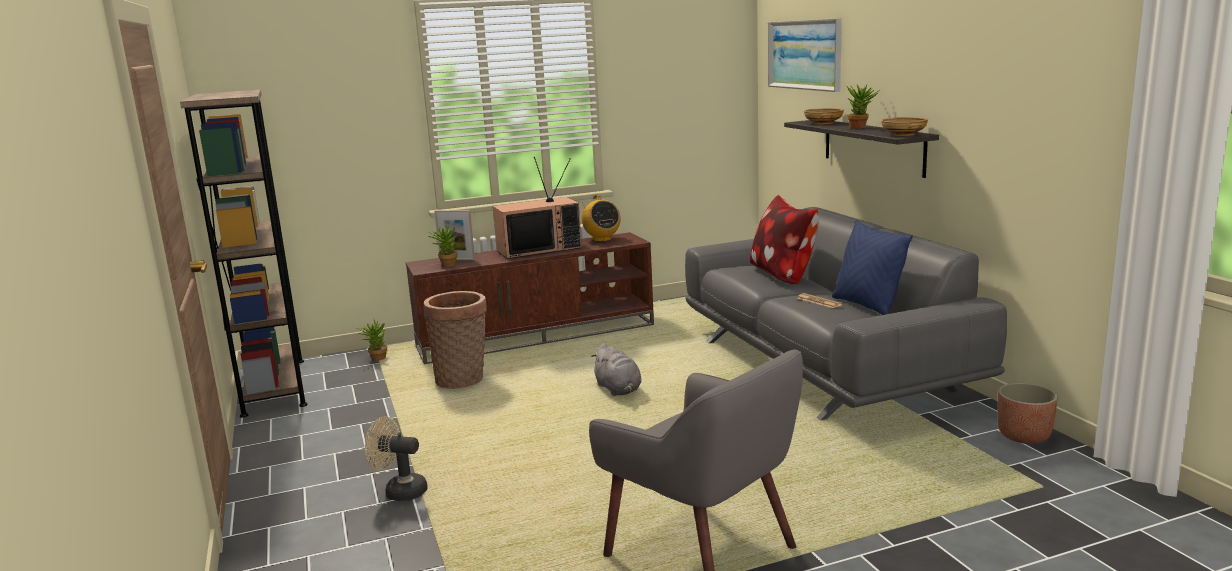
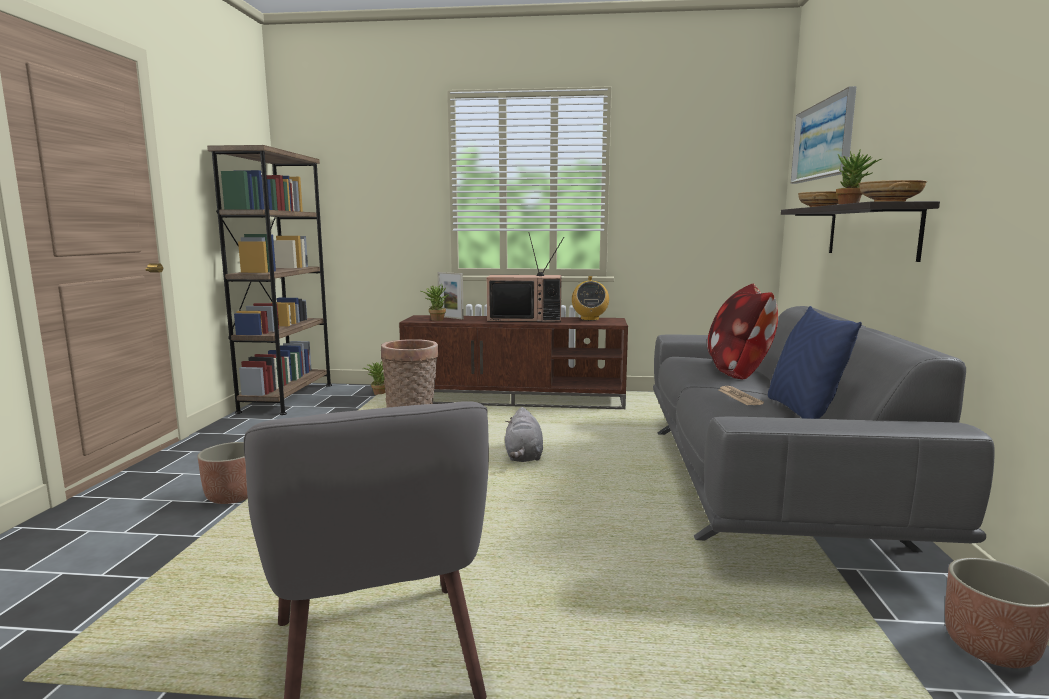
camera: 25 degrees right, 5 degrees down
(400, 491) = (232, 496): beige fan -> planter

